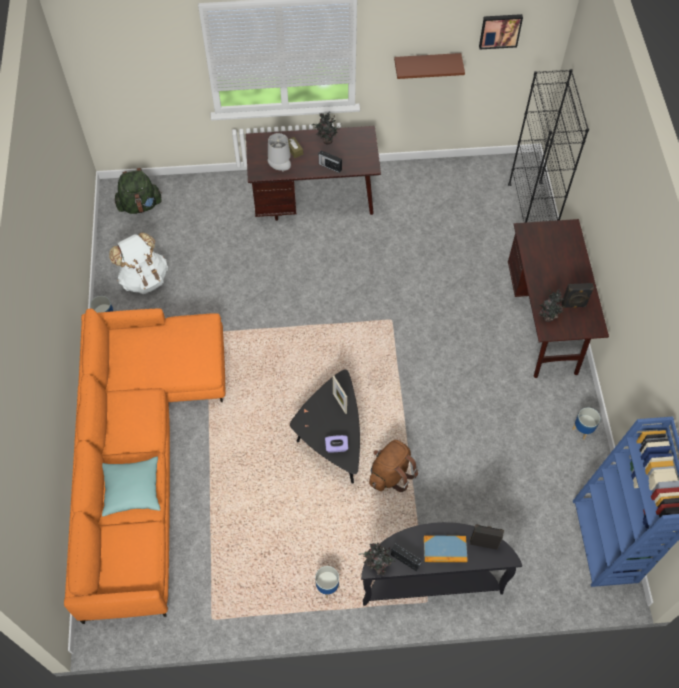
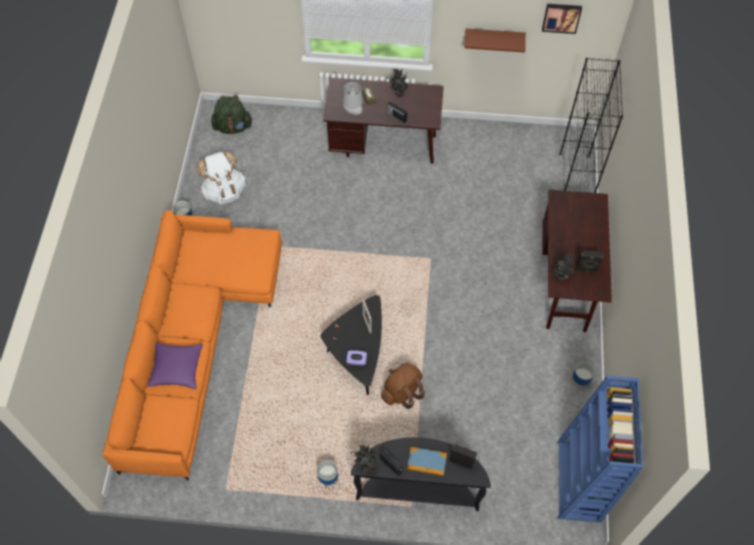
camera: 10 degrees right, 0 degrees up
(132, 490) = (177, 369): turquoise pillow -> purple pillow

